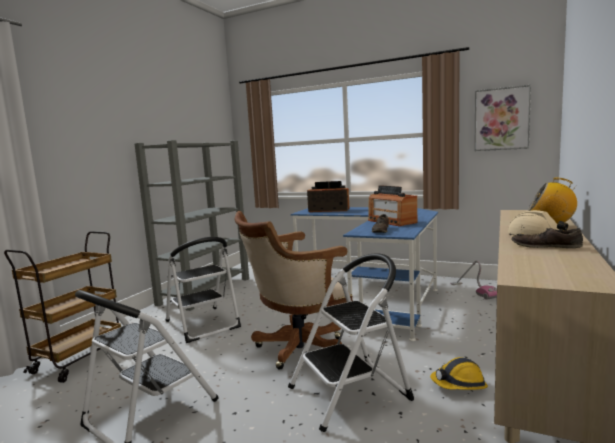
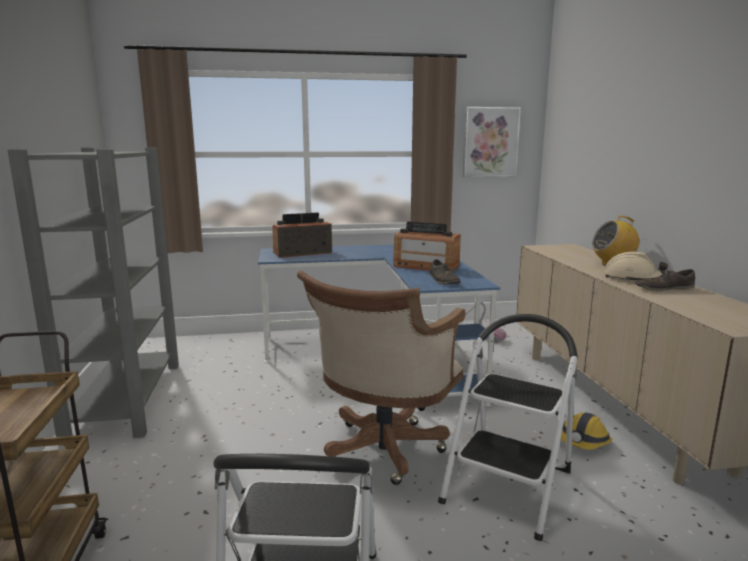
camera: 35 degrees left, 5 degrees up
(203, 325) = (199, 454): step ladder -> none

